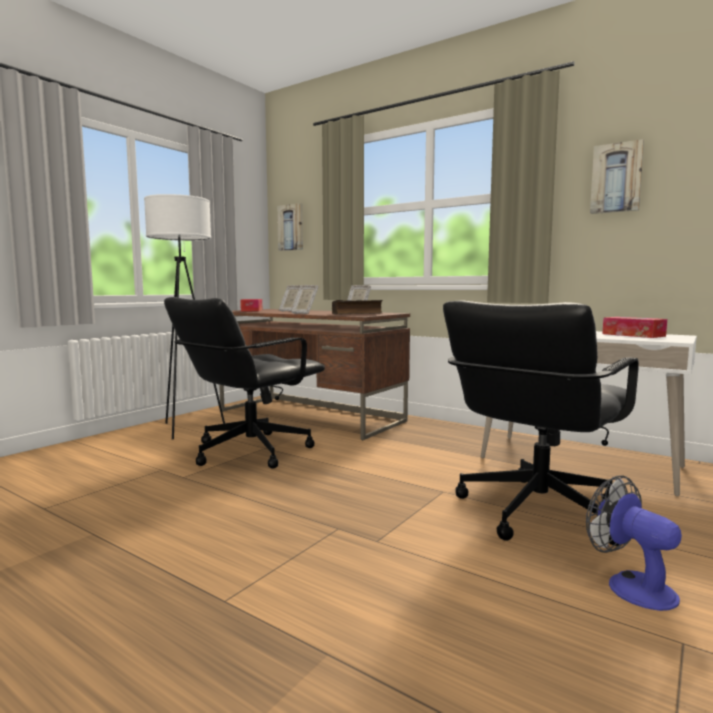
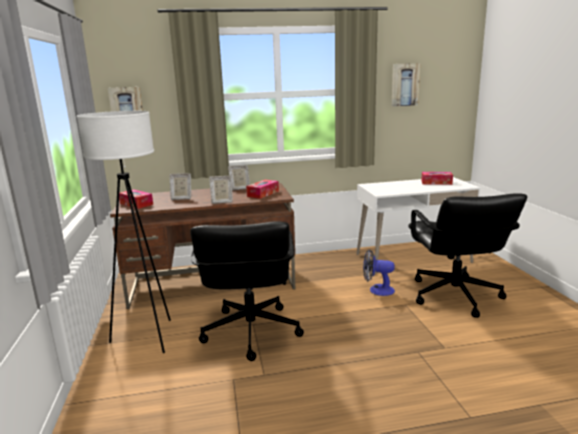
camera: 45 degrees left, 10 degrees up
(357, 314) = (263, 194): book -> tissue box
(630, 585) = (535, 314): fan -> fan (377, 290)

